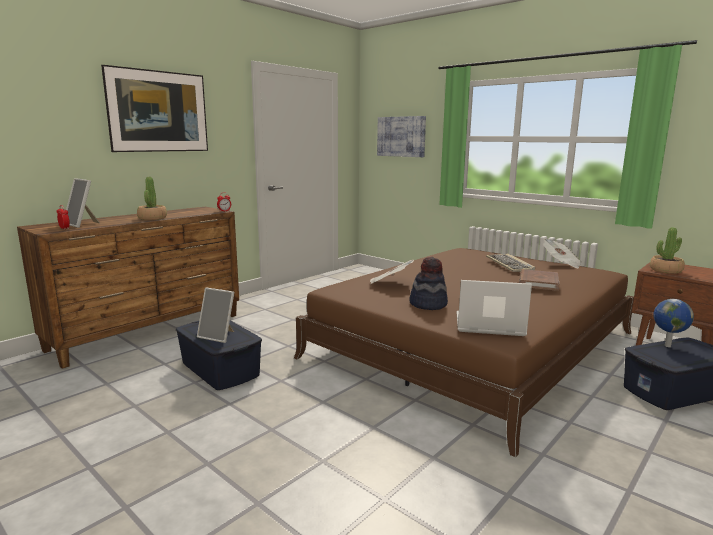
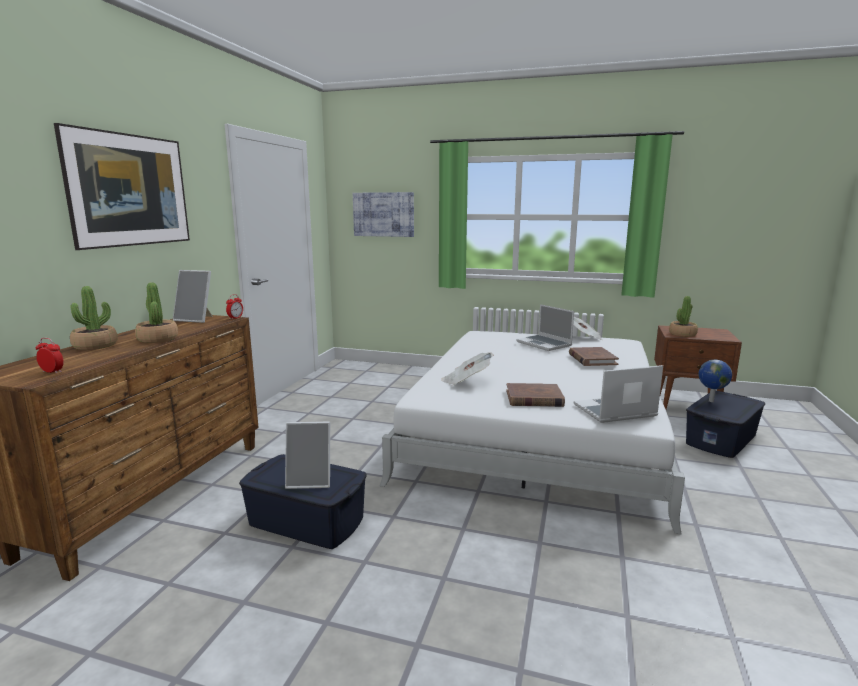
camera: 25 degrees left, 0 degrees up
(82, 224) = (67, 361): picture frame -> picture frame (196, 319)
(113, 218) = (95, 346): none -> potted plant
(428, 304) = (534, 398): hat -> brown book
(473, 345) = (537, 430): brown bed -> white bed
(510, 265) = (545, 344): keyboard -> laptop

